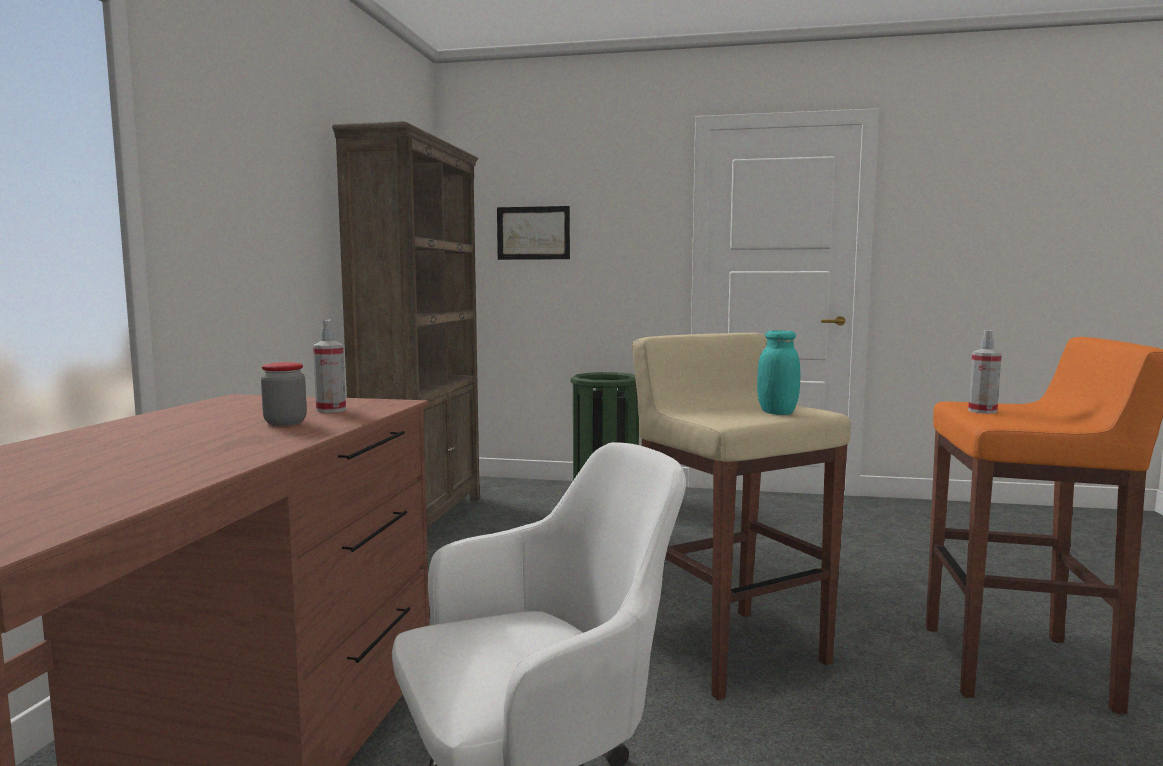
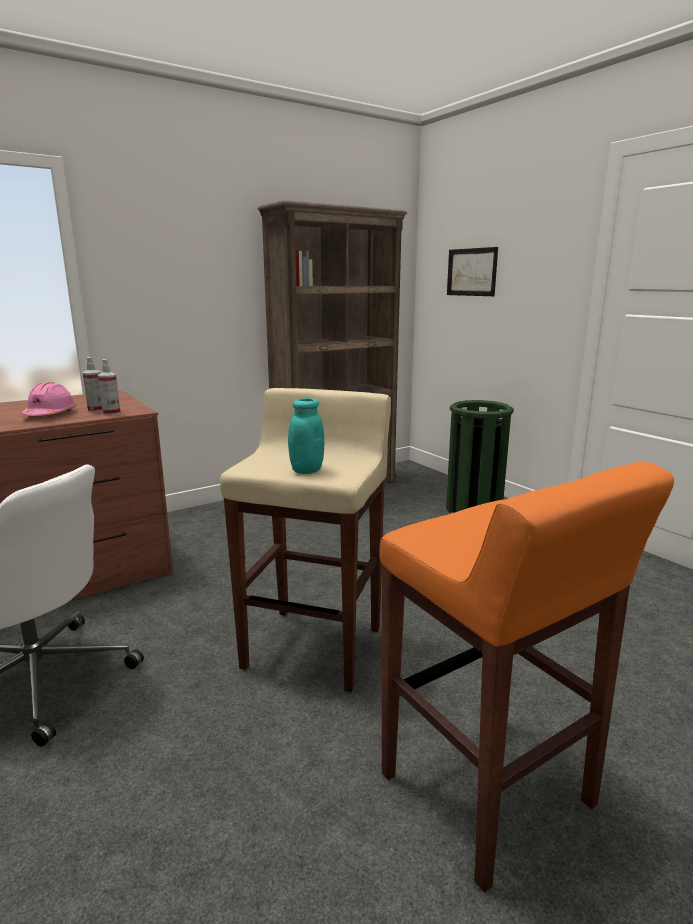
camera: 45 degrees right, 10 degrees up
(285, 422) = (50, 415): jar -> pink hard hat
(982, 411) = (467, 520): spray bottle -> spray bottle (111, 413)

